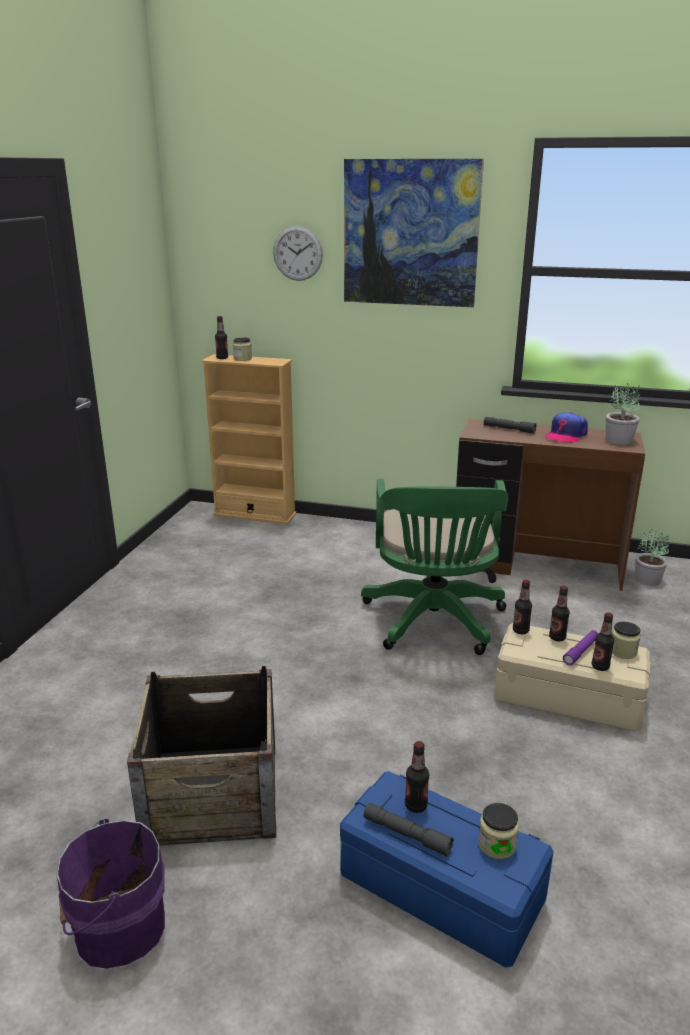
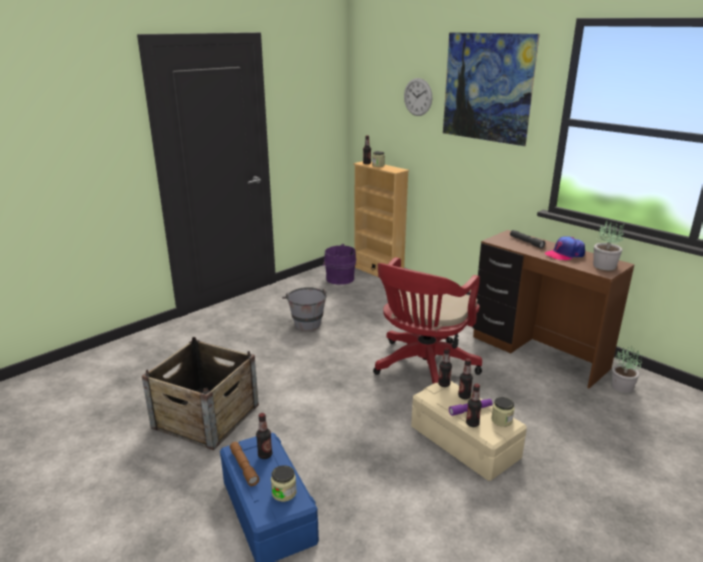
camera: 30 degrees right, 0 degrees up
(116, 928) = (108, 459): purple bucket -> purple bucket (339, 278)
(223, 607) = (306, 322): none -> grey bucket
(407, 835) = (244, 467): grey flashlight -> brown flashlight
(434, 623) = (422, 368): green office chair -> red office chair

